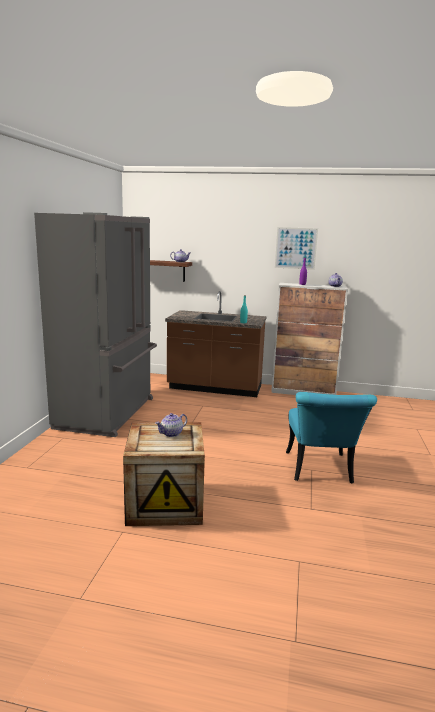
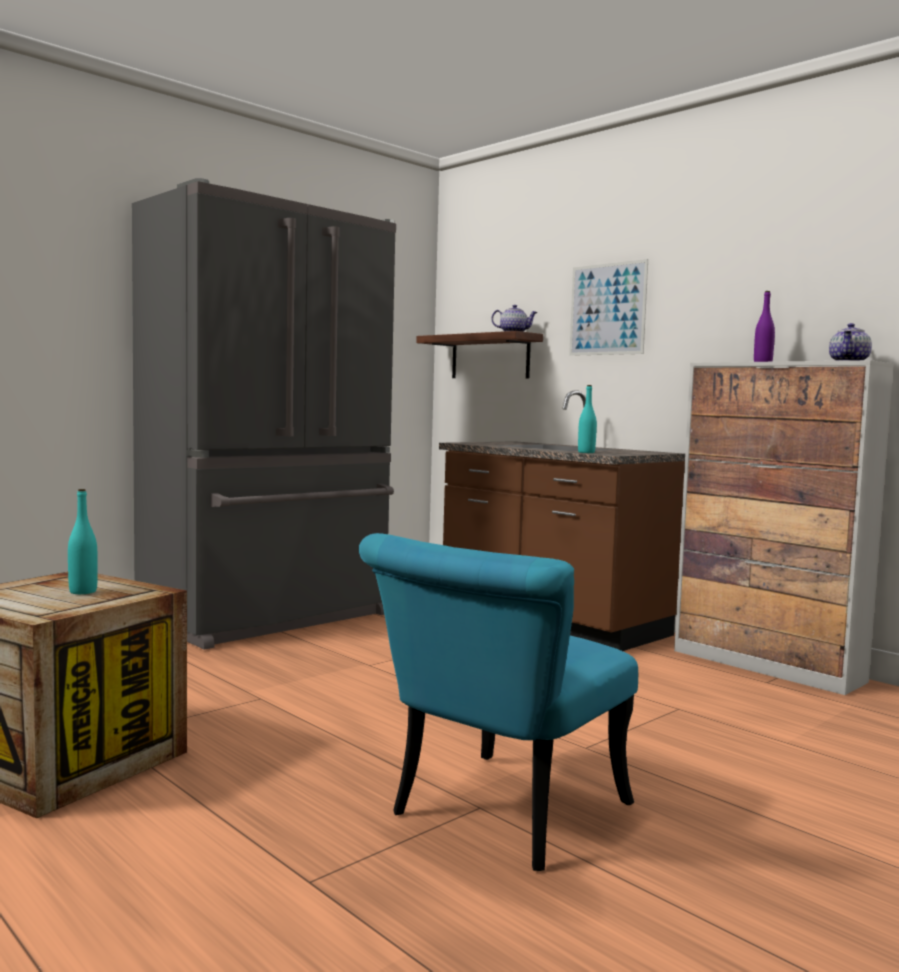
camera: 35 degrees right, 10 degrees down
(171, 434) = (83, 591): teapot -> turquoise bottle
(296, 248) = (760, 275): picture -> picture (607, 309)

